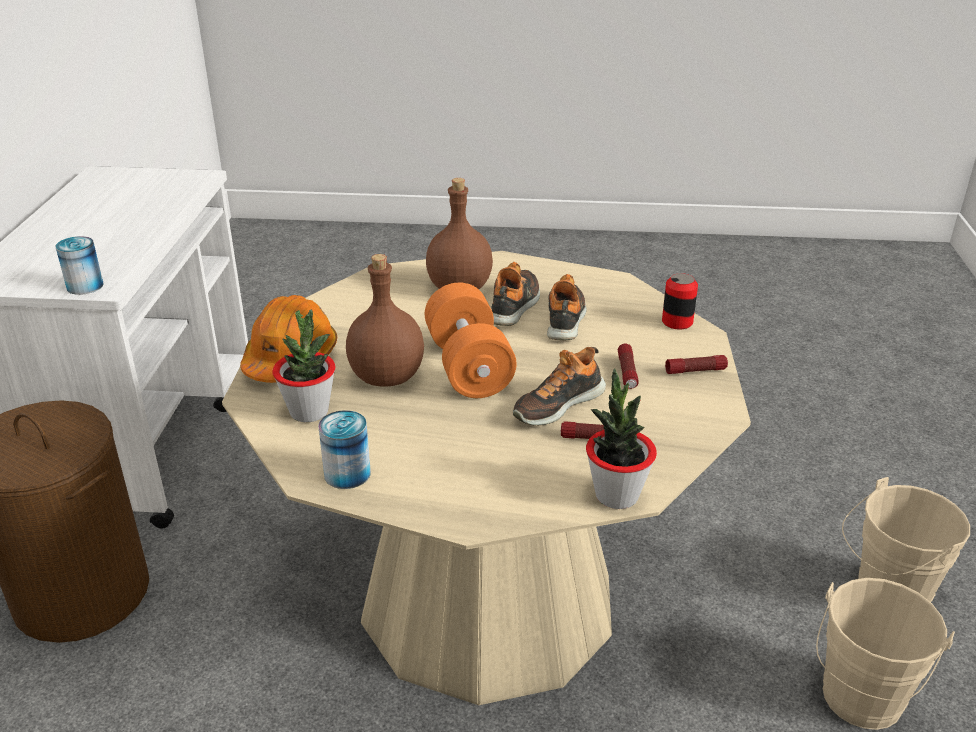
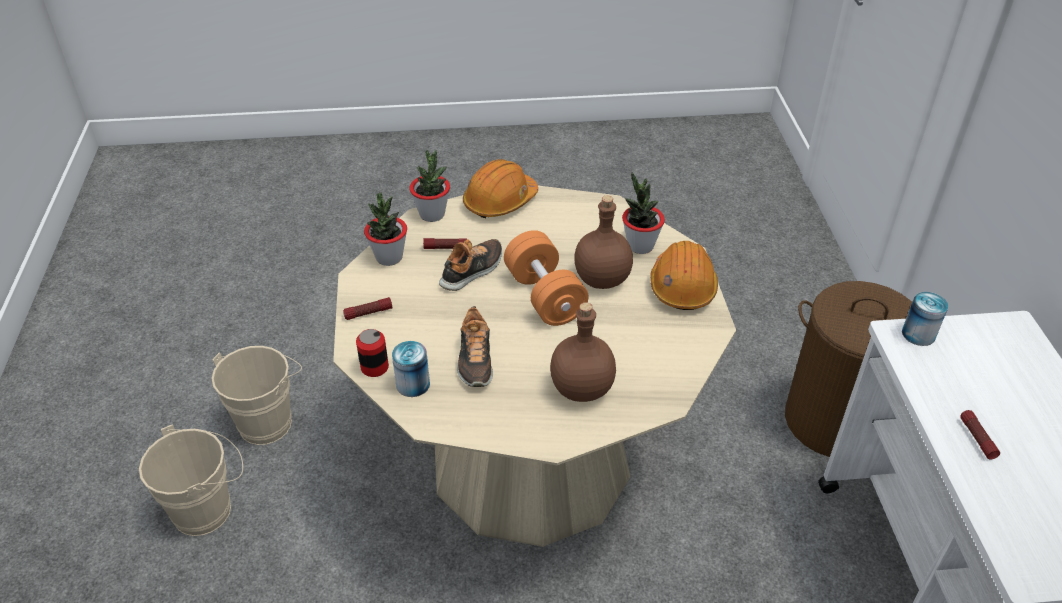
camera: 170 degrees right, 10 degrees up
(347, 474) = (592, 209): can -> can (413, 384)
(496, 505) = (500, 201): none -> orange hard hat
(515, 306) = (523, 370): shoe -> none
(627, 372) = (422, 305): flashlight -> flashlight (977, 438)
(679, 434) = (389, 257): none -> potted plant

